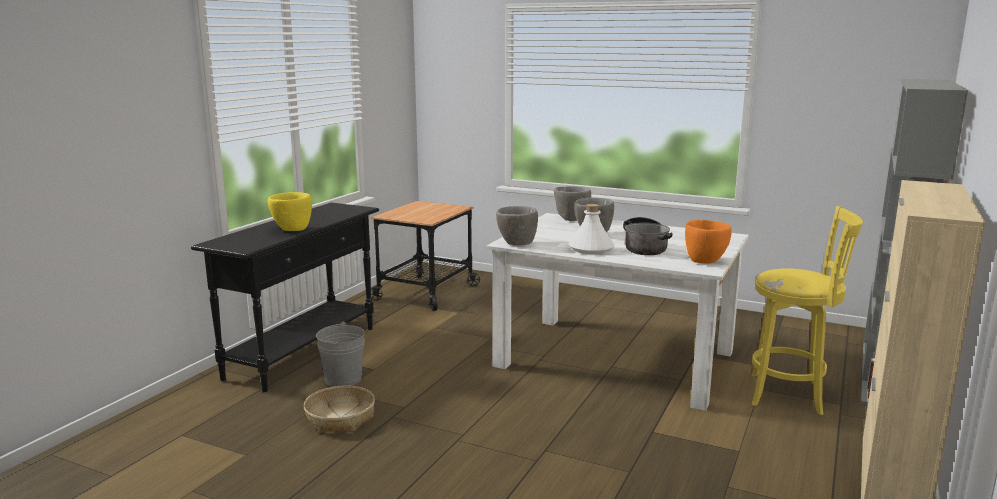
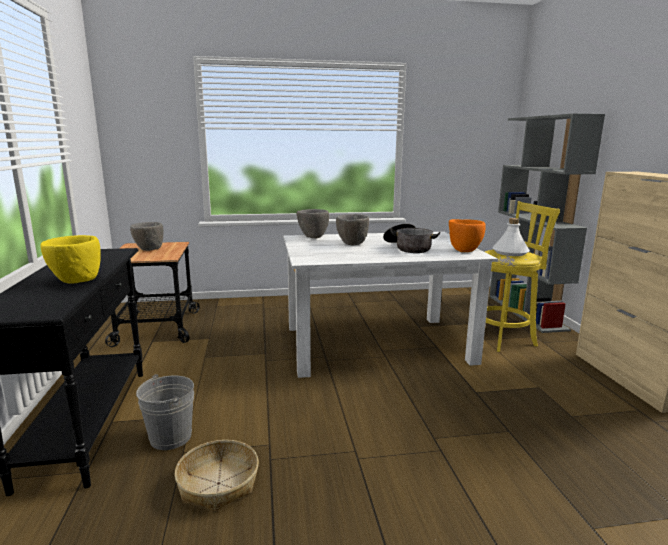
camera: 35 degrees left, 0 degrees up
(516, 244) = (314, 260): grey bowl -> grey bowl (149, 249)
(591, 249) = (377, 255): white bottle -> white bottle (510, 252)

